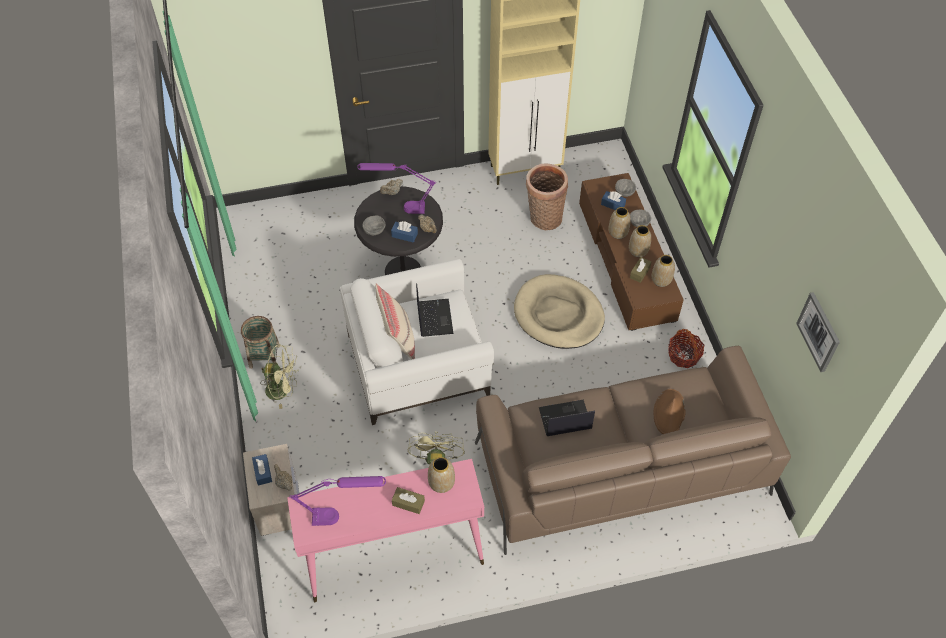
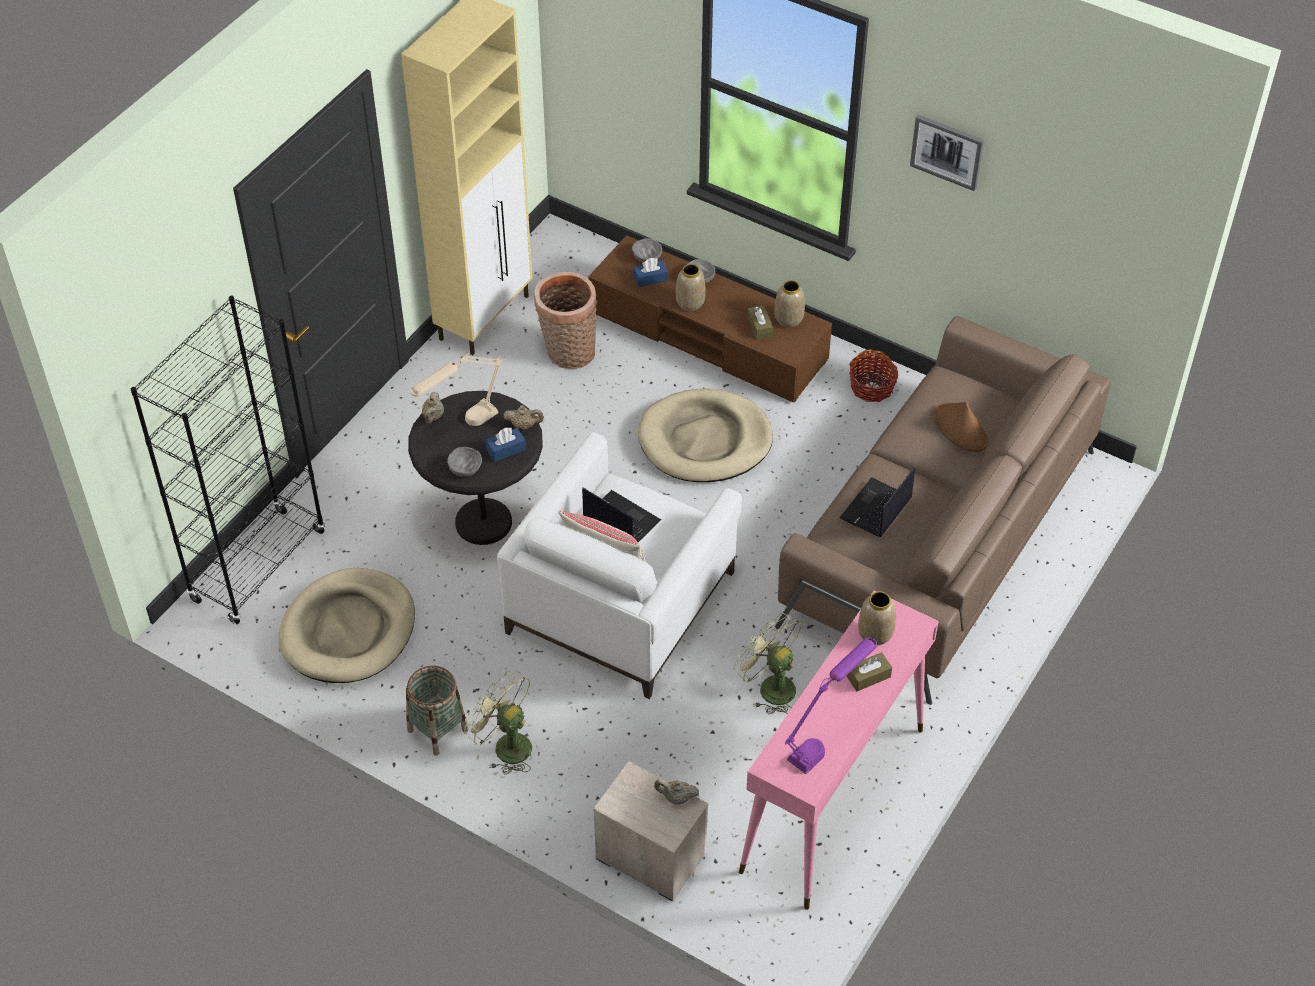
camera: 45 degrees left, 5 degrees down
(263, 472) = (640, 807): blue tissue box -> none
(283, 390) = (505, 745): green fan -> green fan turned 105 degrees counterclockwise
(285, 215) = (258, 566): none -> black bookcase
(285, 276) = (349, 630): none -> beige dog bed
(400, 208) = (463, 426): purple table lamp -> beige table lamp
(638, 251) = (732, 306): vase -> none
(819, 332) = (1088, 212): picture -> picture (947, 151)

